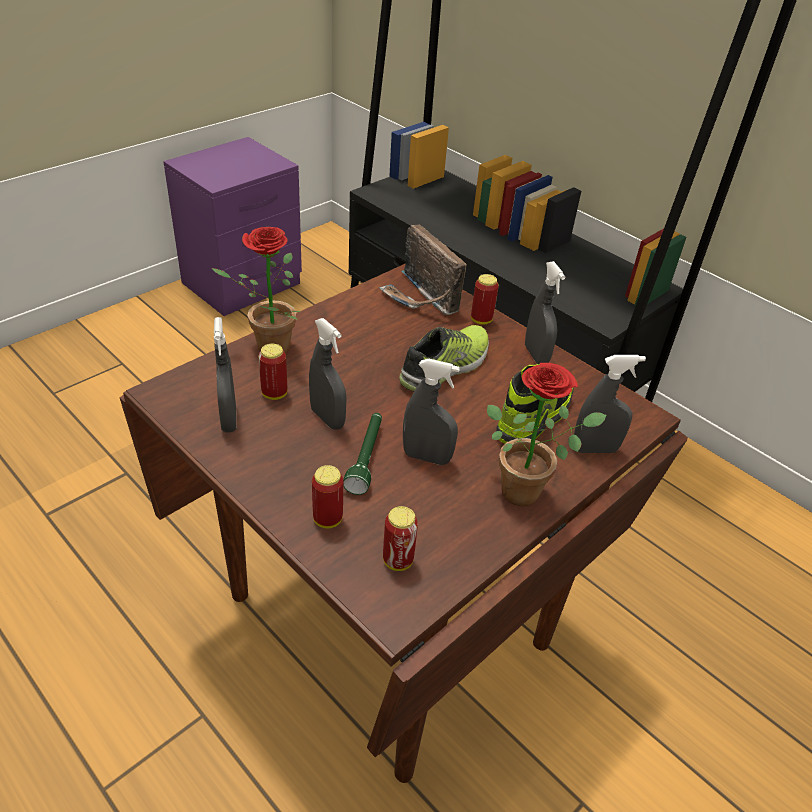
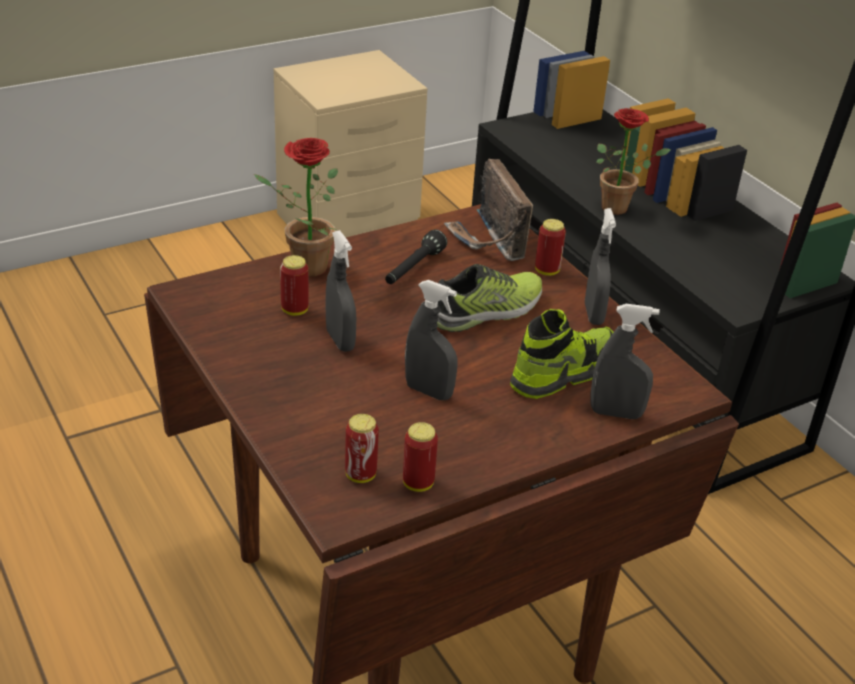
camera: 15 degrees right, 5 degrees down
(229, 419) = (241, 326): grey spray bottle -> none
(244, 283) = (350, 223): purple nightstand -> beige nightstand
(327, 519) = (305, 428): can -> can (418, 483)
(366, 458) = (365, 382): green flashlight -> none
(367, 335) = (413, 269): none -> black flashlight
(527, 490) = (523, 438): potted plant -> potted plant (620, 207)

